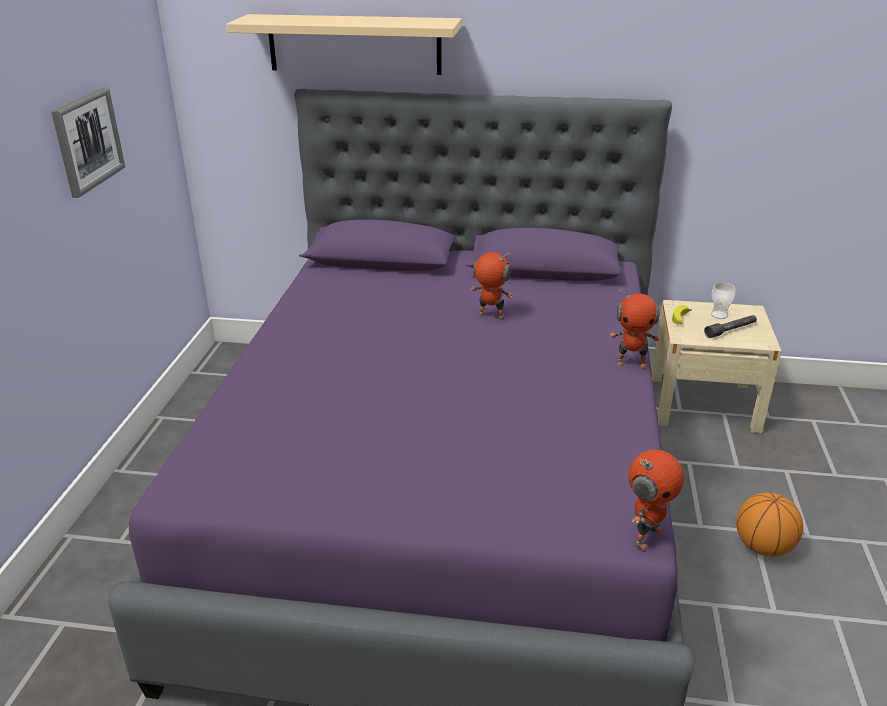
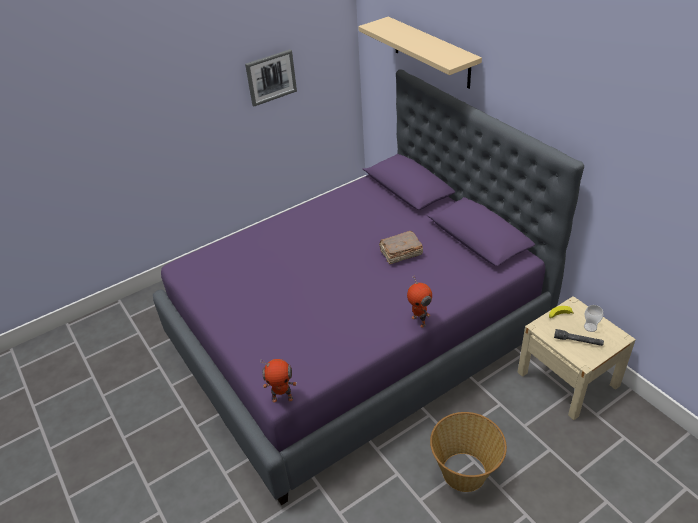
camera: 50 degrees right, 10 degrees up
(490, 316) = (400, 253): toy robot -> brown book
(763, 547) = (465, 472): basketball -> basket

